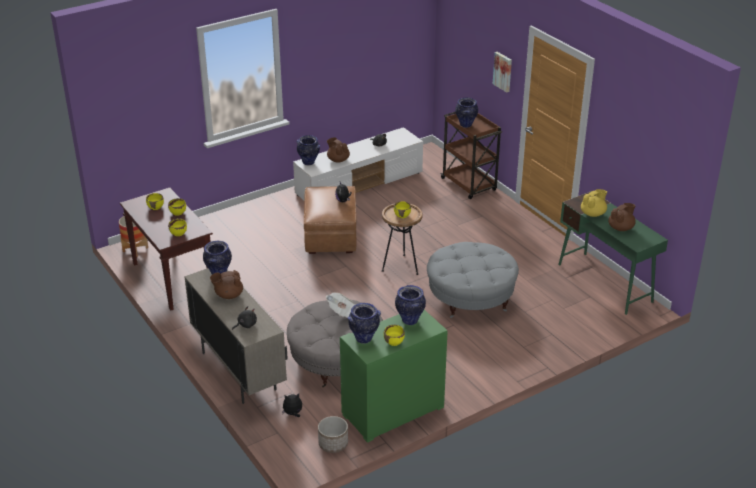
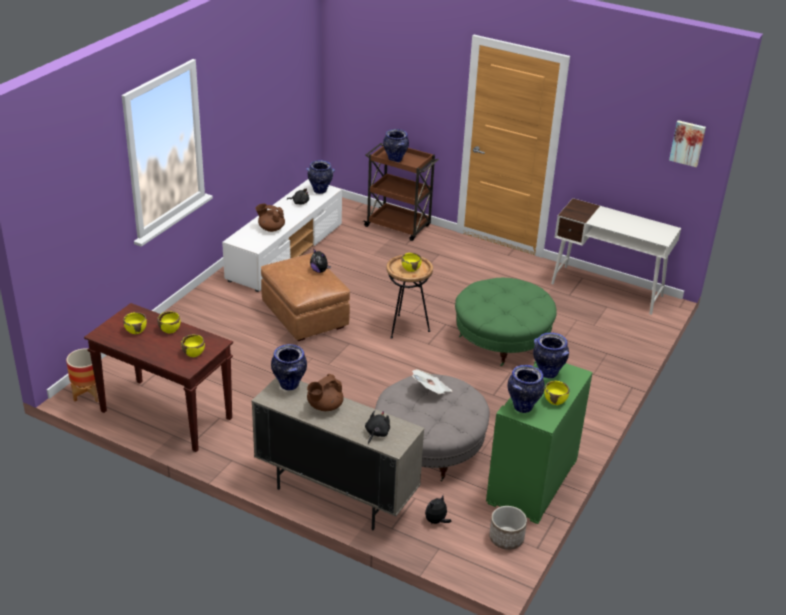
camera: 30 degrees left, 0 degrees up
(309, 162) = (241, 239): vase -> vase (320, 191)
(470, 298) = (502, 340): grey ottoman -> green ottoman
(503, 71) = (433, 92): picture -> picture (687, 143)
(593, 214) = (595, 220): yellow teapot -> none
(605, 283) = (607, 290): green desk -> white desk
(621, 228) = (632, 227): brown teapot -> none

